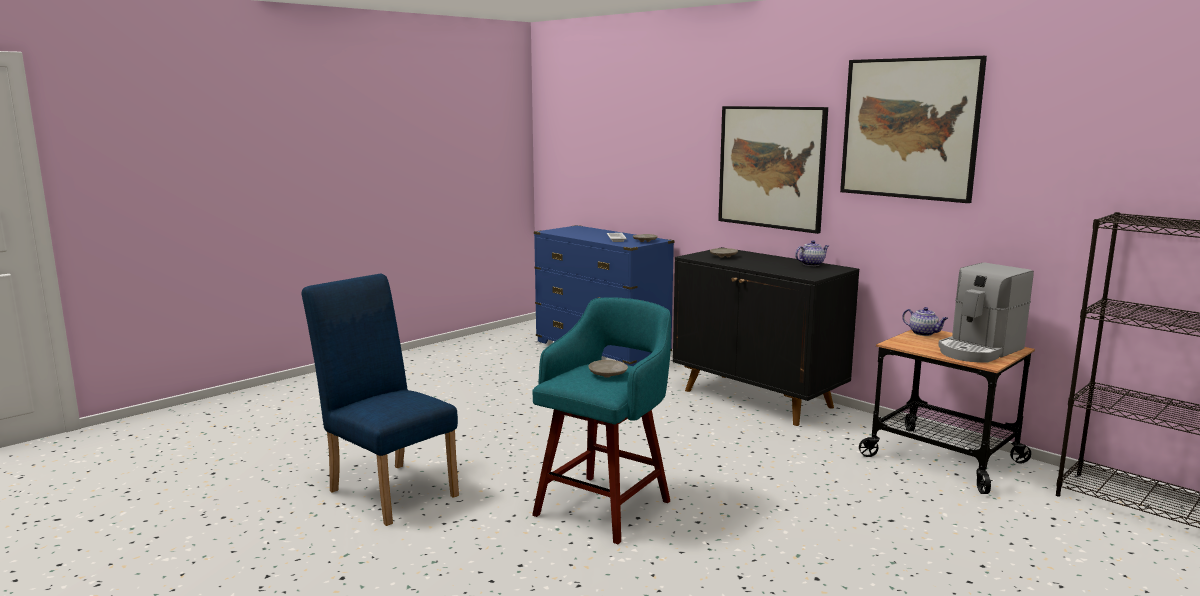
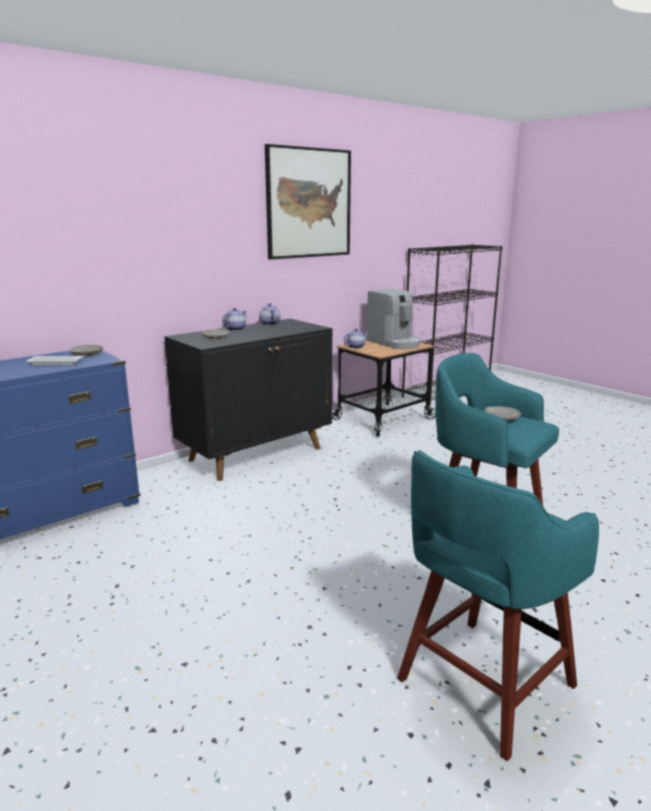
camera: 85 degrees left, 5 degrees up
(389, 489) = (482, 685): blue chair -> turquoise stool
(771, 167) = (202, 245): picture -> none
(771, 258) = (235, 329): none -> teapot

